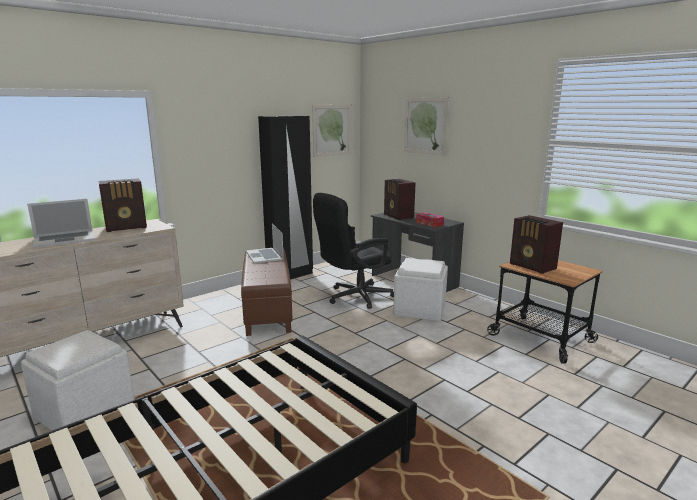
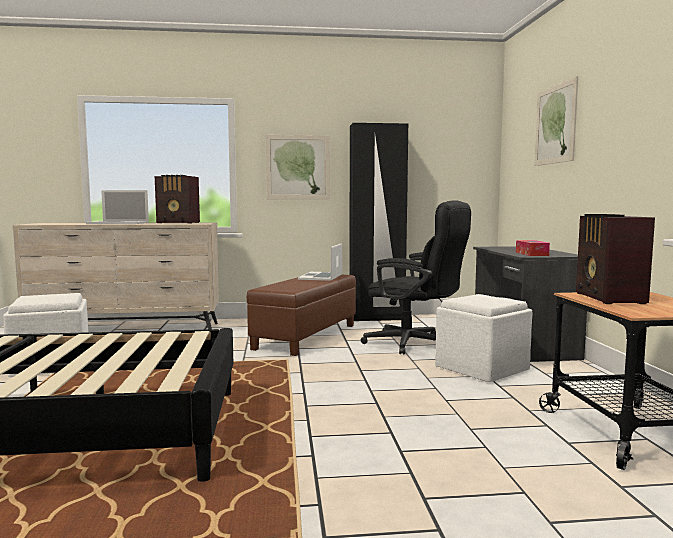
camera: 35 degrees right, 10 degrees down
(332, 130) = (455, 146): picture -> picture (298, 167)
(354, 297) = (415, 344): black office chair -> black office chair turned 150 degrees counterclockwise
(398, 216) = (506, 248): radio -> none

